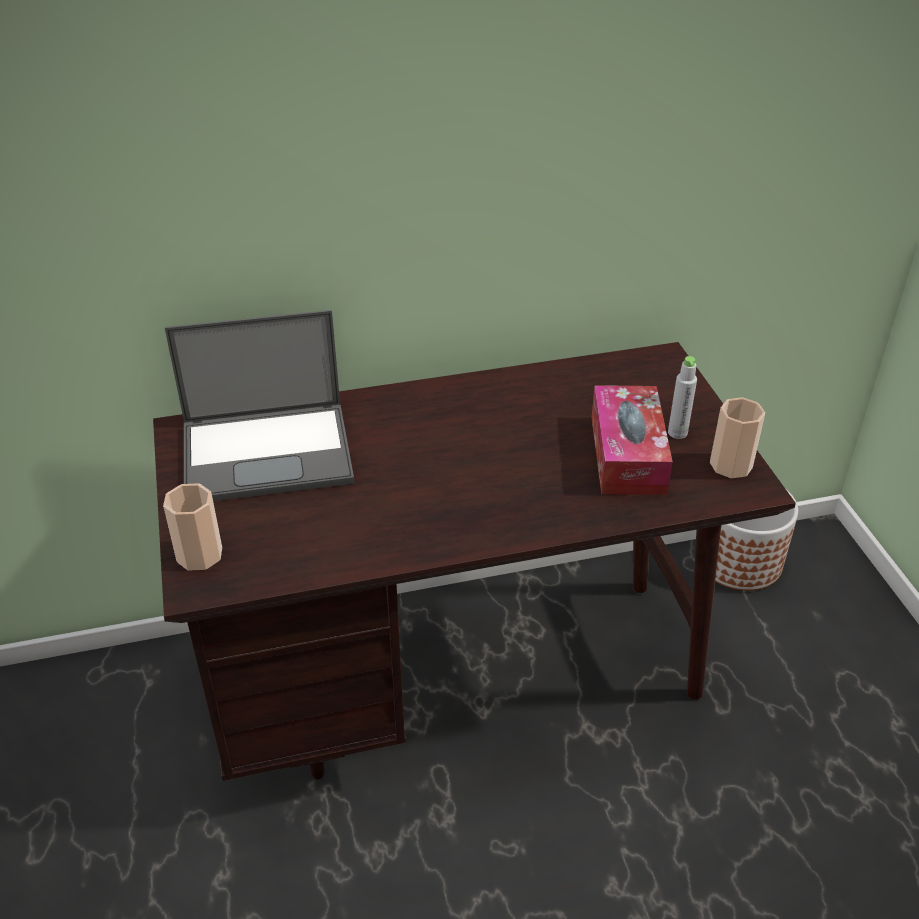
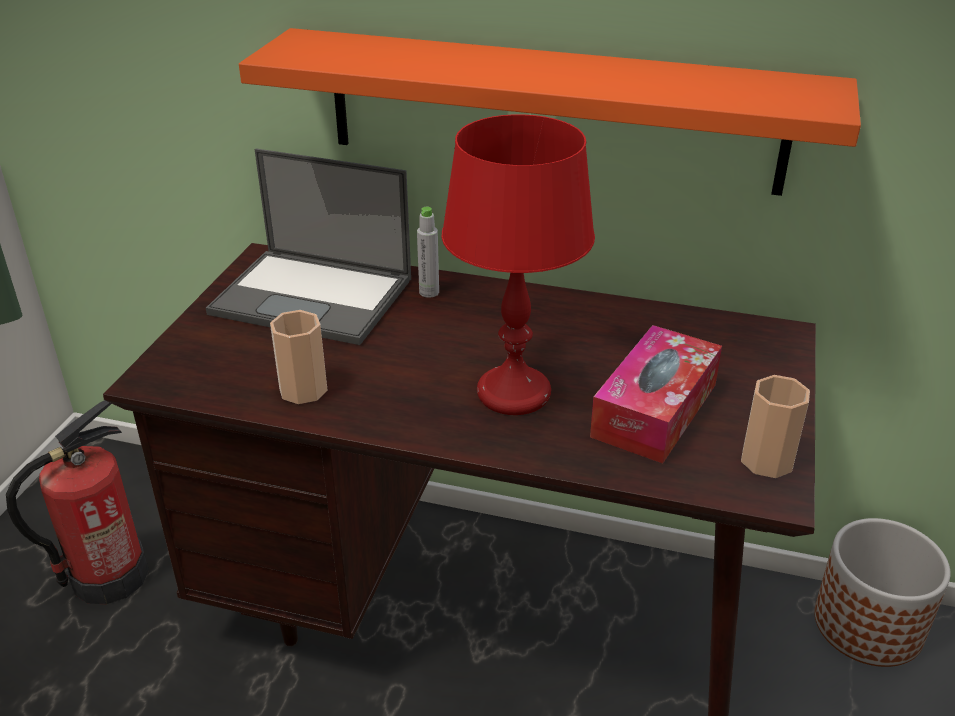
camera: 30 degrees right, 5 degrees down
(94, 800) = (108, 576): none -> fire extinguisher
(199, 555) = (177, 357): cup -> cup (303, 390)
(448, 223) = (552, 111): none -> orange shelf
(516, 479) = (515, 393): none -> red table lamp
(677, 433) = (732, 408): grey bottle -> grey bottle (429, 292)

